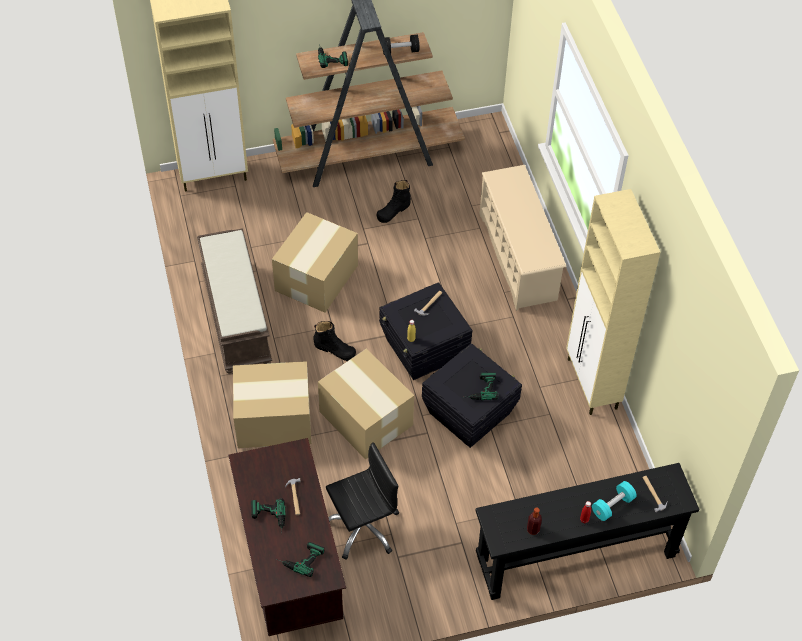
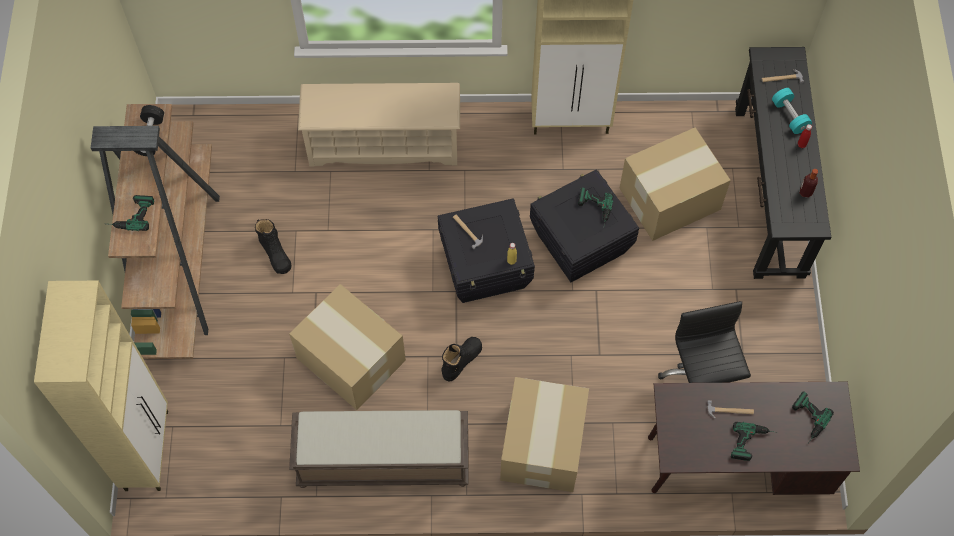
camera: 75 degrees left, 10 degrees up
(366, 419) = (565, 347): cardboard box -> cardboard box (671, 198)

